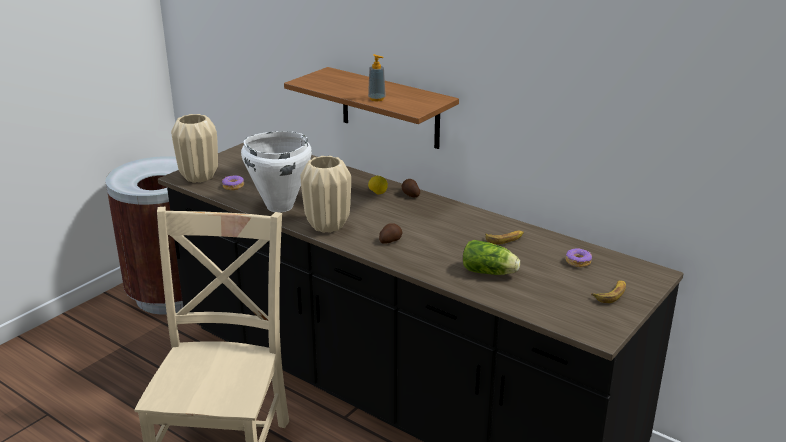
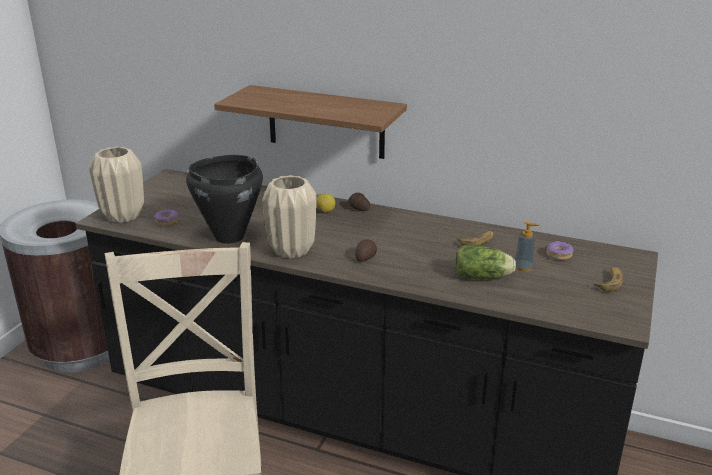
camera: 15 degrees left, 0 degrees up
(279, 206) = (228, 237): white cooking pot -> black cooking pot
(377, 99) = (325, 111): soap dispenser -> soap dispenser (523, 268)

